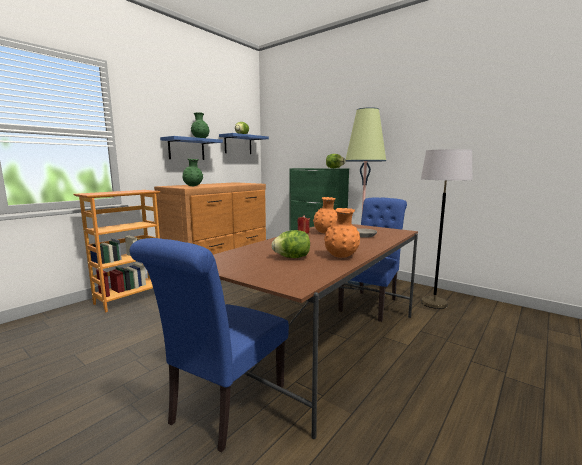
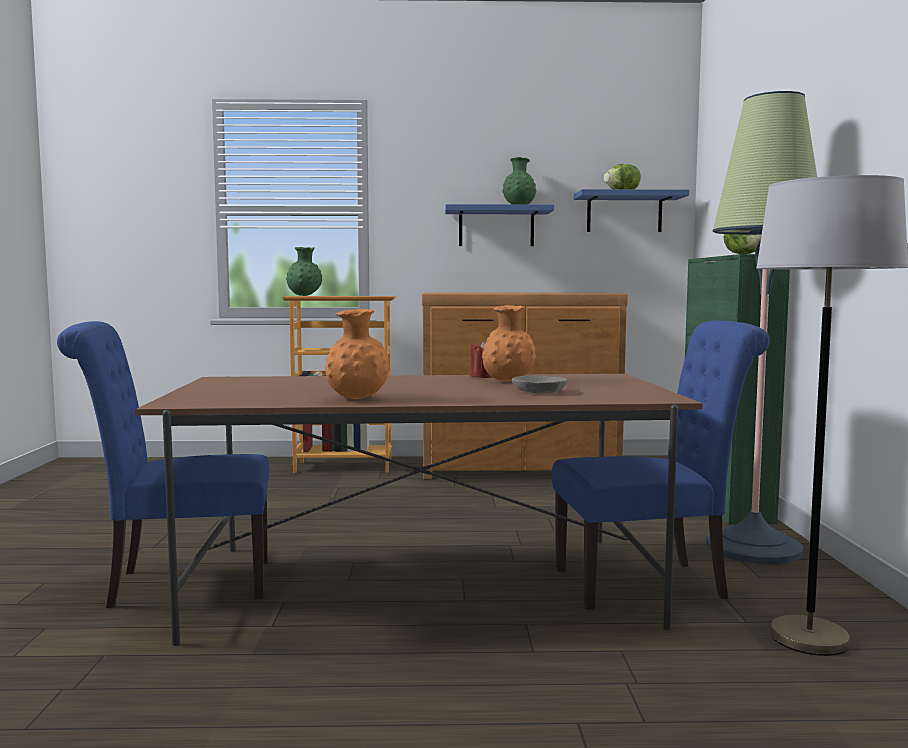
camera: 50 degrees right, 5 degrees down
(193, 186) = (465, 292): green vase -> green vase (304, 295)
(292, 257) = (307, 390): lettuce -> none

